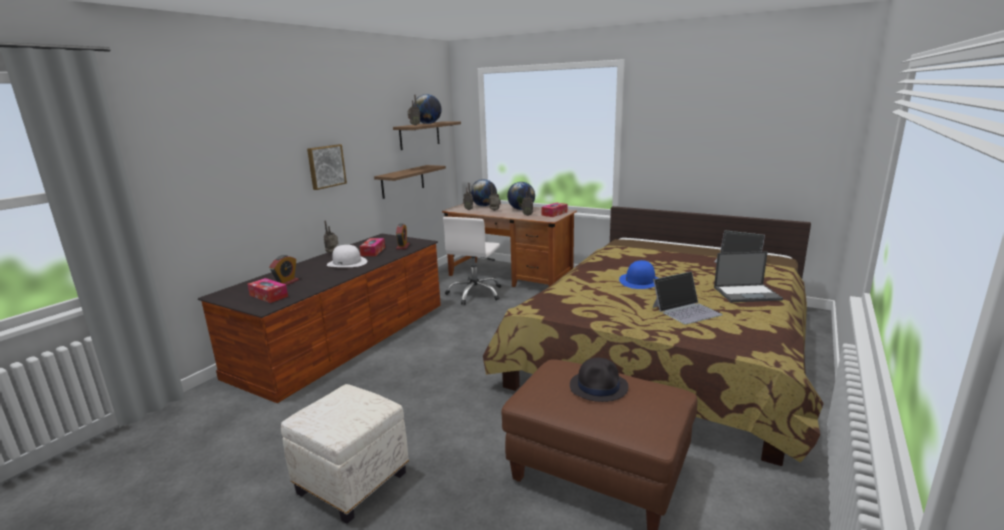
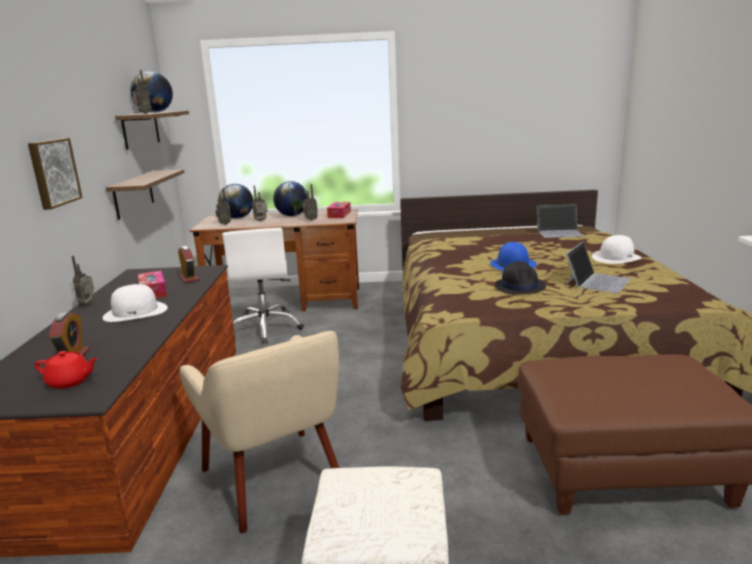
camera: 30 degrees left, 0 degrees up
(268, 296) = (70, 382): tissue box -> red teapot
(377, 391) = (274, 479): none -> beige armchair
(599, 386) = (621, 372): black hat -> black hat (519, 286)
(747, 293) = (616, 257): laptop -> white hat

